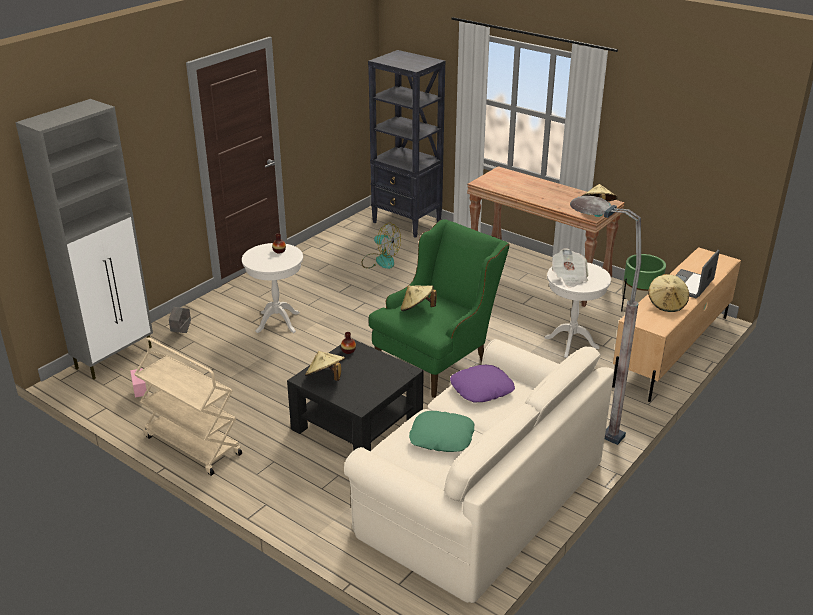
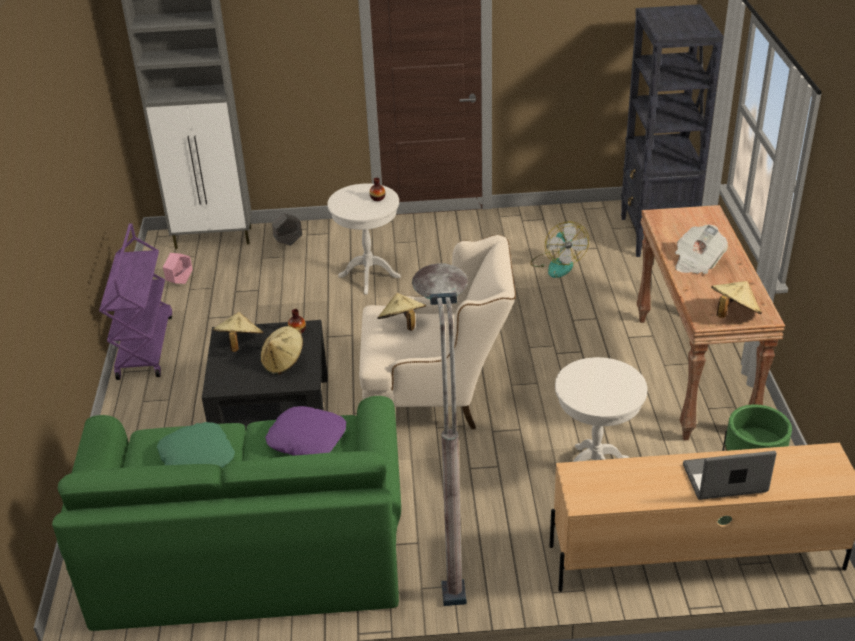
camera: 50 degrees right, 5 degrees up
(191, 445) = (144, 346): beige cart -> purple cart
(438, 359) = (437, 398): green armchair -> beige armchair
(480, 496) = (248, 550): beige sofa -> green sofa
(569, 277) = (586, 381): newspaper -> newspaper (697, 262)
(666, 304) = (648, 481): beige hat -> beige hat (283, 362)

